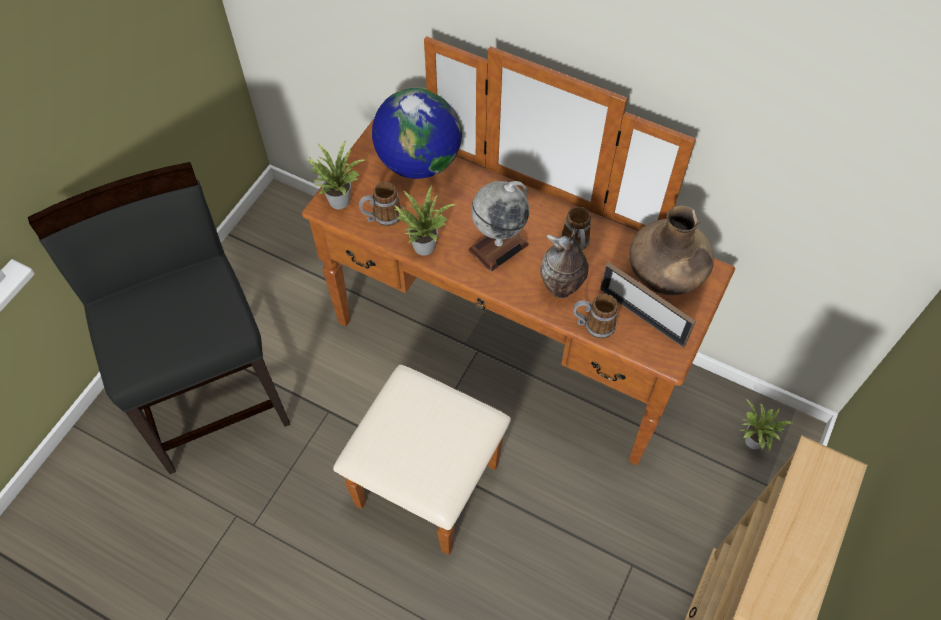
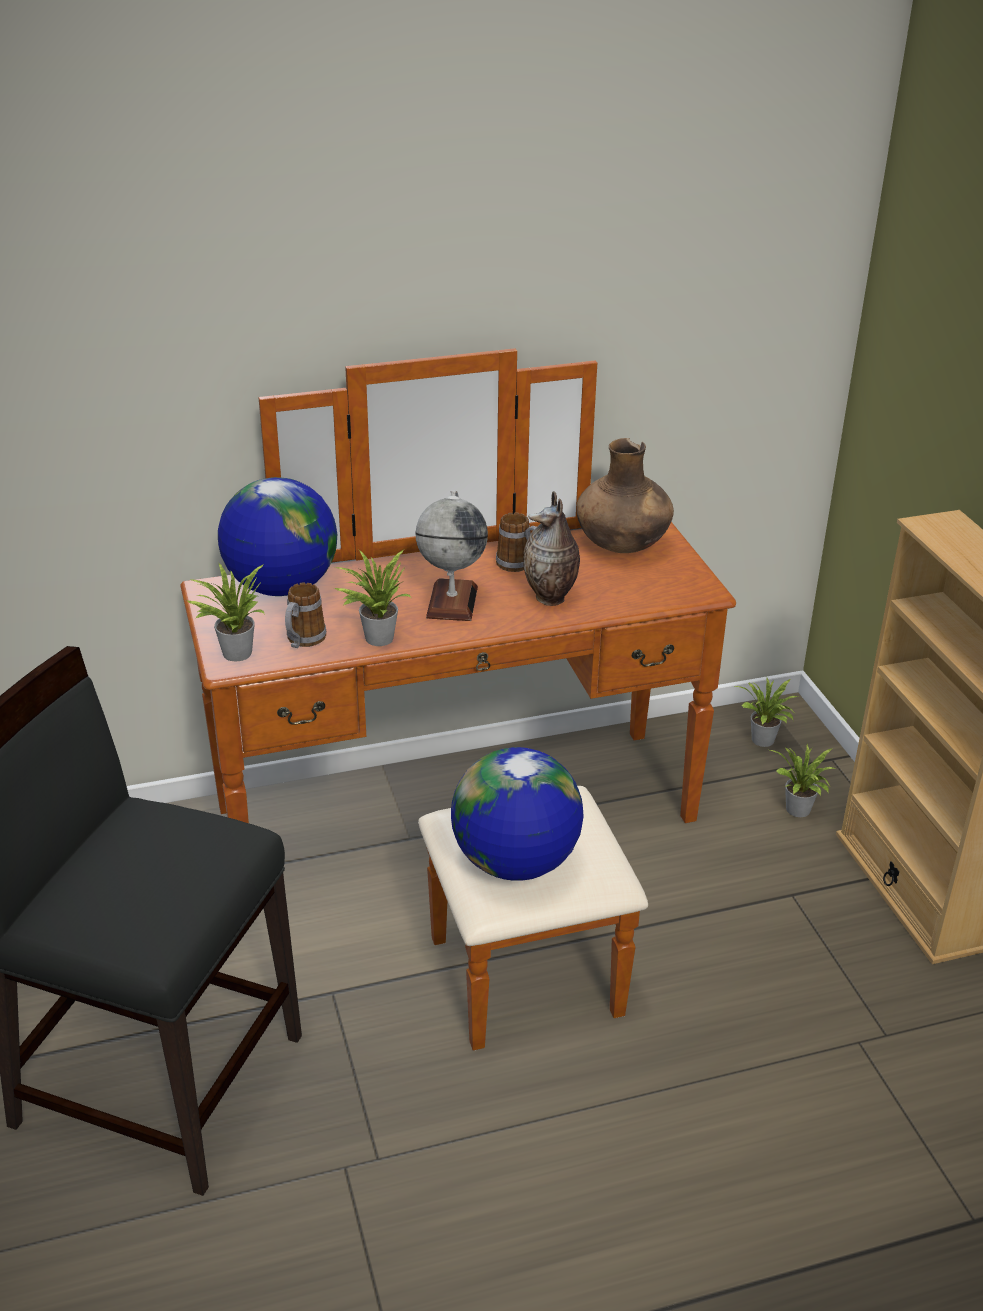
camera: 45 degrees left, 25 degrees down
(398, 443) = (515, 863): none -> globe
(593, 325) = (614, 605): mug -> none
(642, 317) = (644, 579): picture frame -> none
(709, 512) = (798, 811): none -> potted plant

